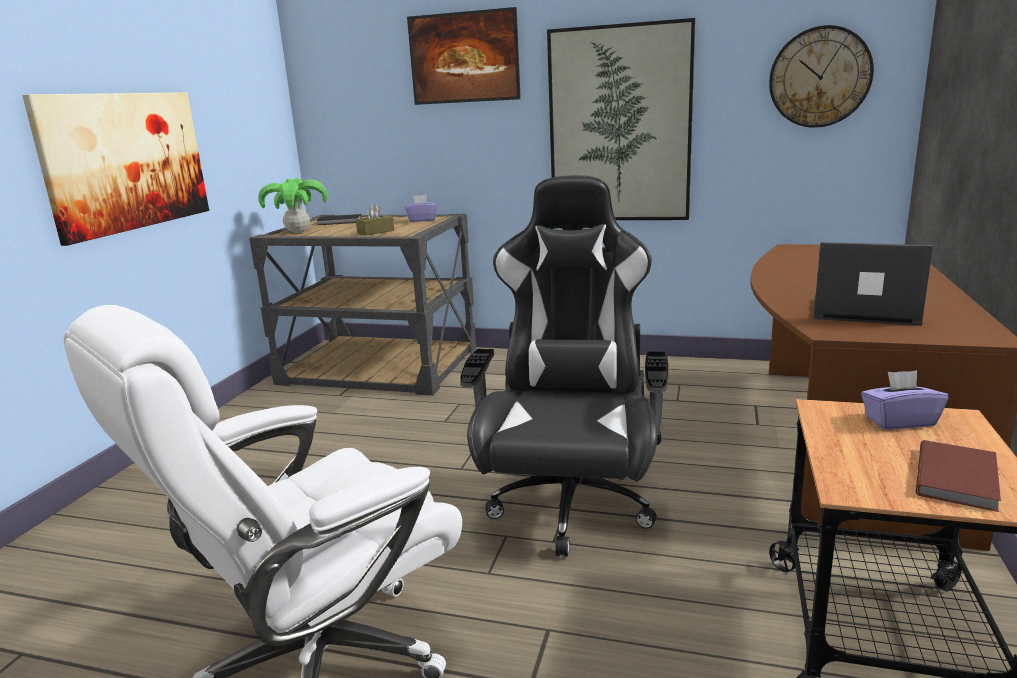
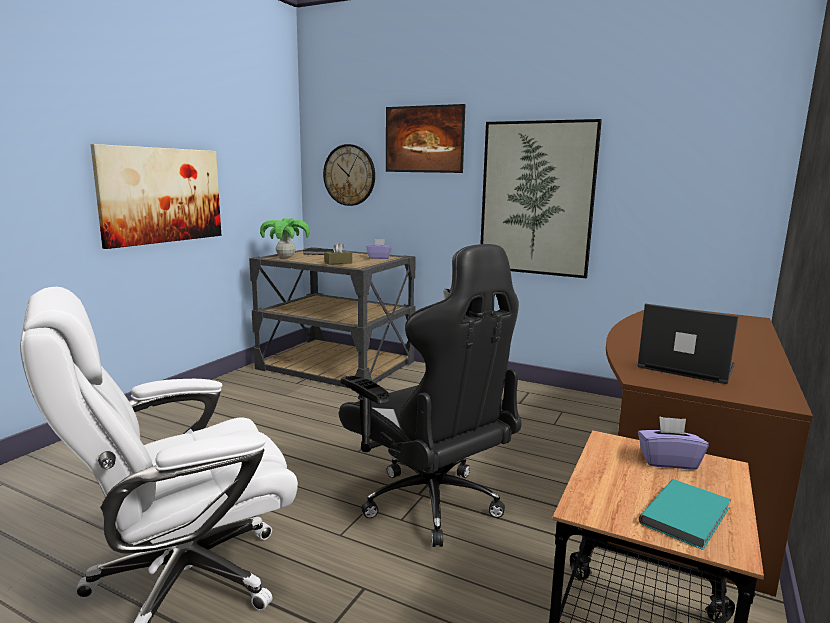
camera: 10 degrees right, 5 degrees down
(571, 513) = (425, 499): black office chair -> black office chair turned 120 degrees clockwise
(819, 77) = (702, 172): wall clock -> wall clock (349, 175)
(959, 478) = (688, 516): brown book -> turquoise book

